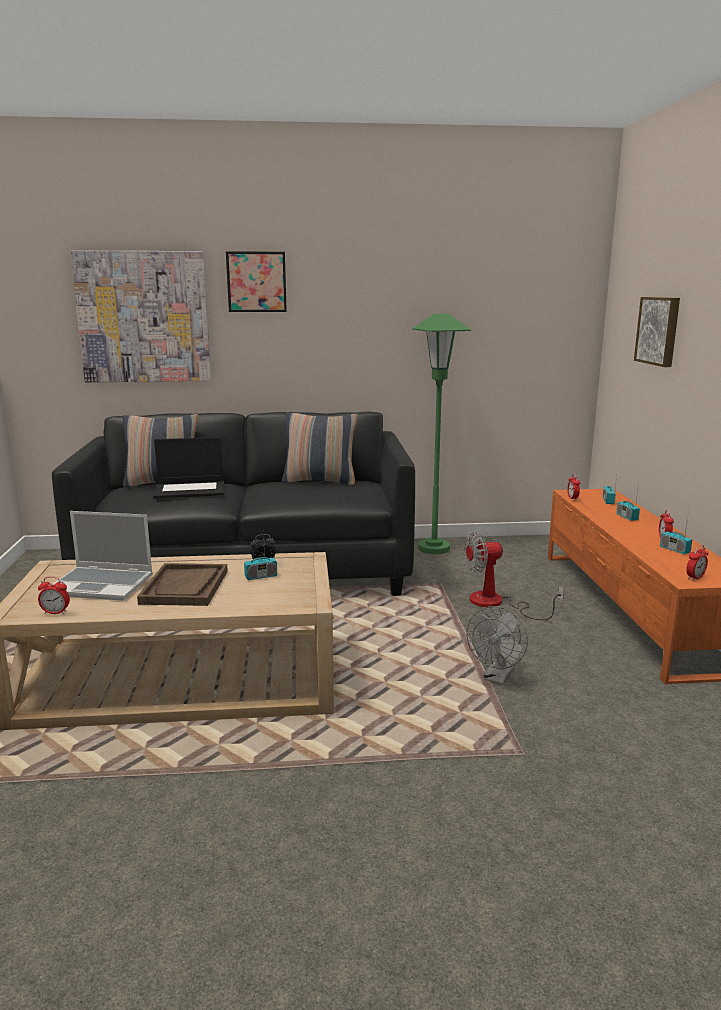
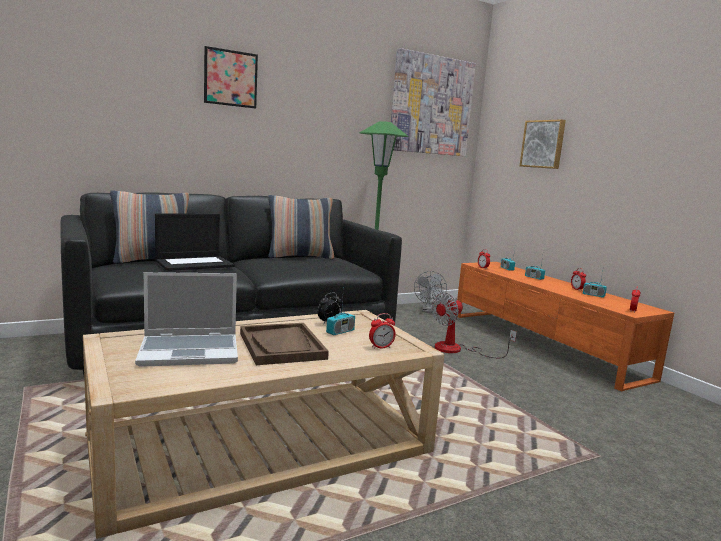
camera: 25 degrees left, 5 degrees down
(55, 612) = (175, 382): alarm clock -> alarm clock (381, 347)
(144, 317) = (118, 98): picture -> picture (431, 105)
(497, 678) = (518, 403): grey fan -> grey fan (428, 311)

